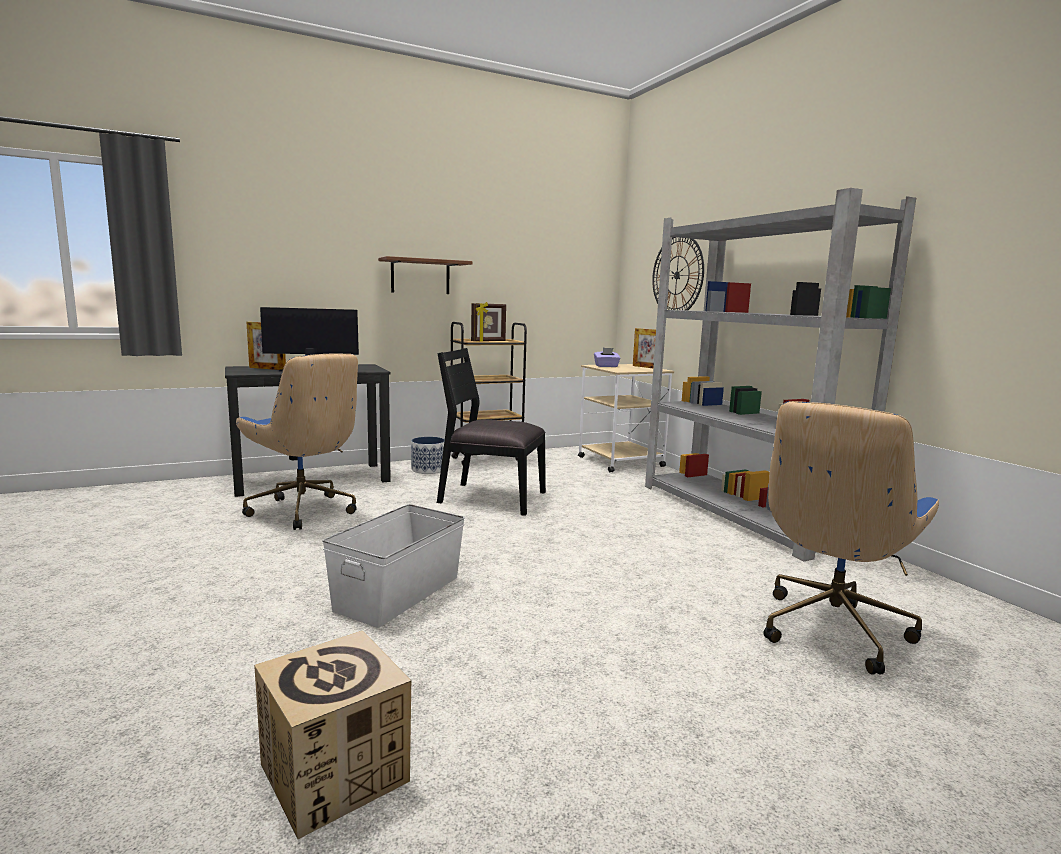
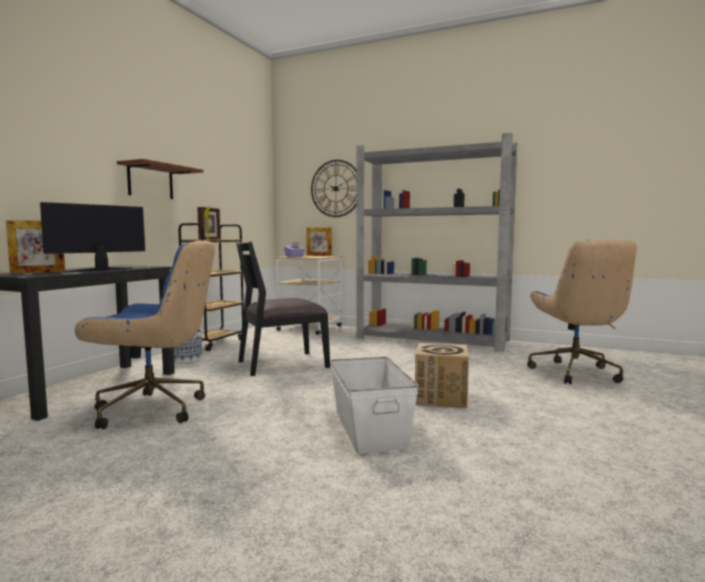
camera: 40 degrees left, 5 degrees down
(335, 773) = (580, 515): cardboard box -> cardboard box (441, 397)

